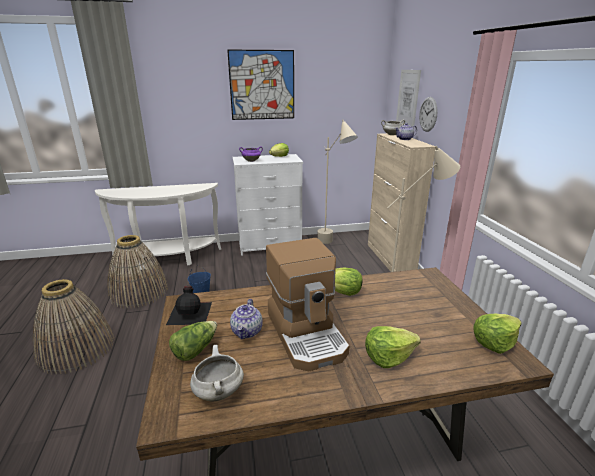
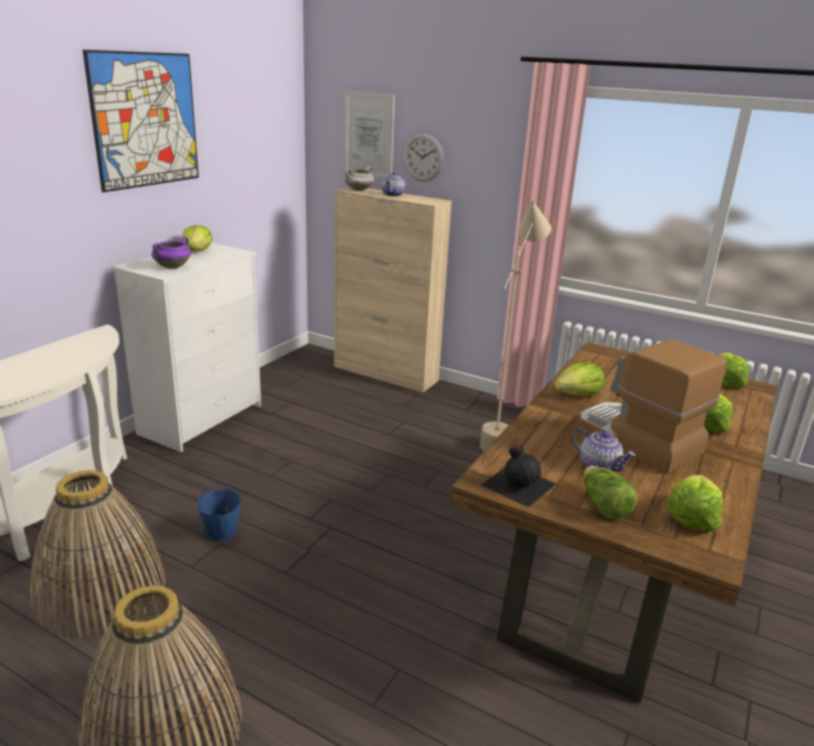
camera: 50 degrees left, 0 degrees up
(218, 392) = (691, 517): white cooking pot -> lettuce
(307, 333) = (636, 440): coffee machine -> coffee machine turned 150 degrees counterclockwise
(332, 245) = (291, 383): beige floor lamp -> none

